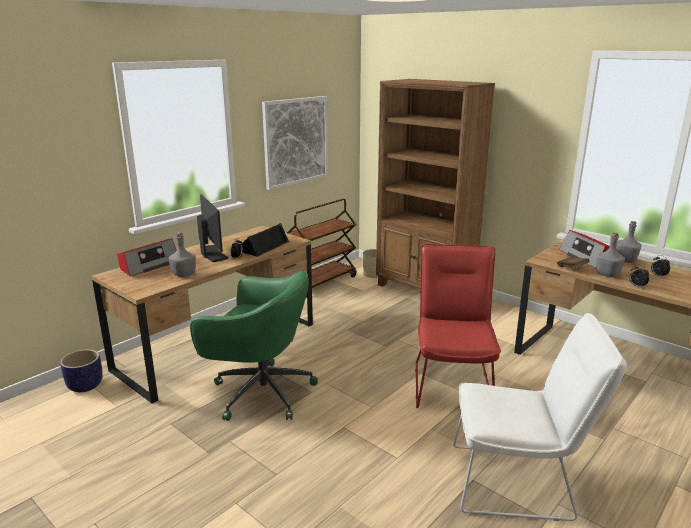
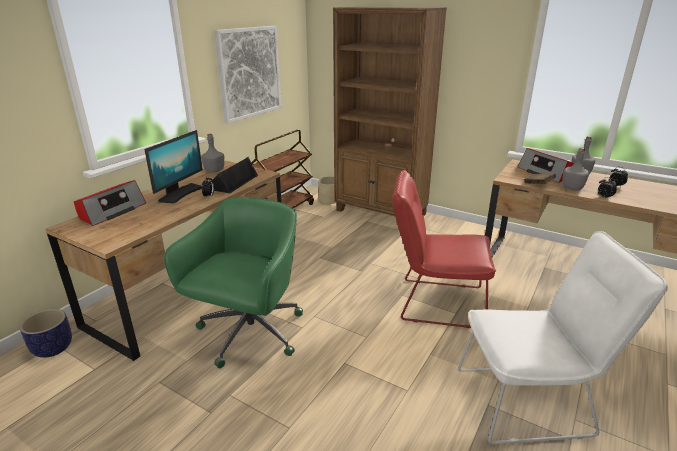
camera: 10 degrees left, 5 degrees up
(184, 274) = (155, 219): grey bottle -> grey bottle (214, 170)
(212, 254) = (180, 193): monitor -> monitor turned 60 degrees clockwise
(260, 392) = (249, 333): green office chair -> green office chair turned 75 degrees counterclockwise
(452, 383) = (434, 302): red chair -> red chair turned 75 degrees counterclockwise

